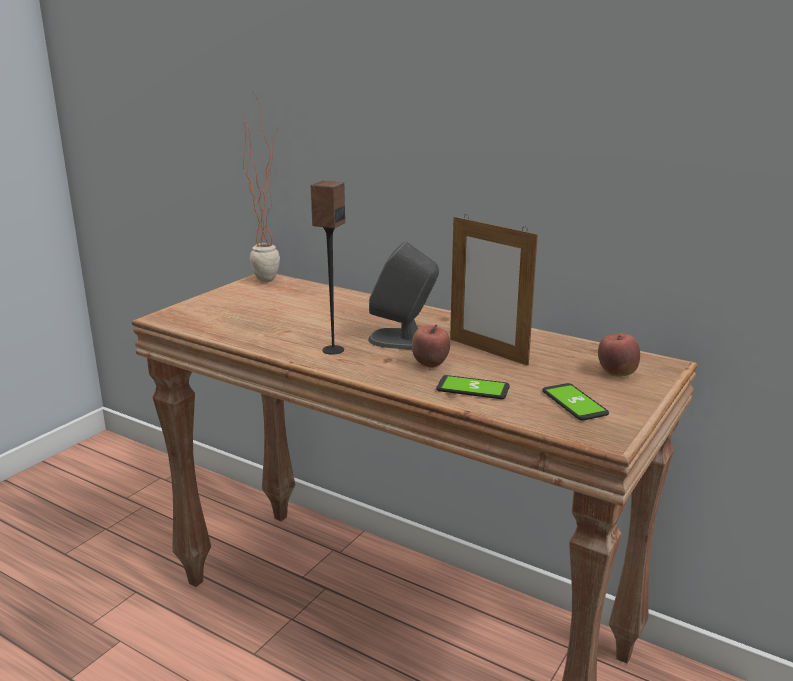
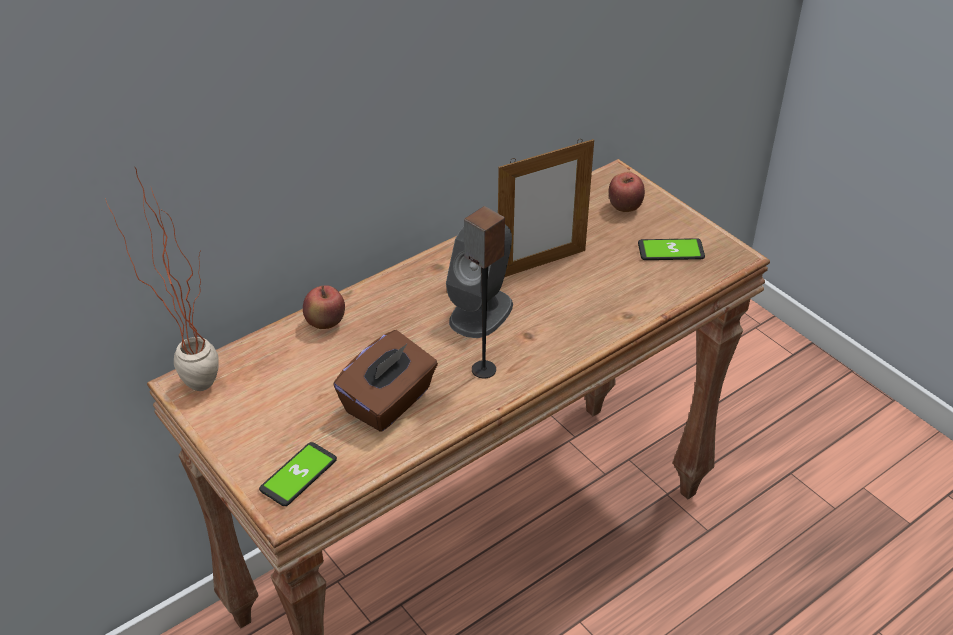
camera: 70 degrees left, 20 degrees up
(277, 327) = (389, 402): none -> brown tissue box
(430, 365) = (556, 310): apple -> apple (325, 324)
(472, 389) = (620, 298): phone -> phone (298, 475)

